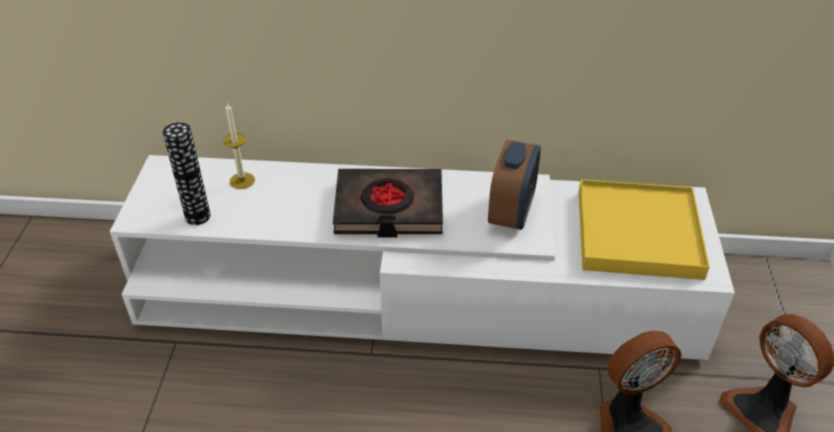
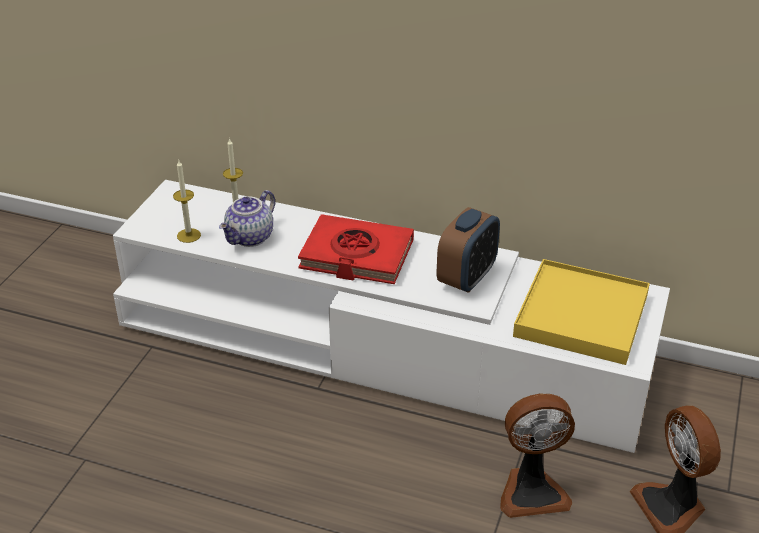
camera: 15 degrees right, 5 degrees down
(197, 216) = (188, 235): vase -> candle
(268, 207) = (250, 238): none -> teapot
(389, 208) = (356, 256): black book -> red book

